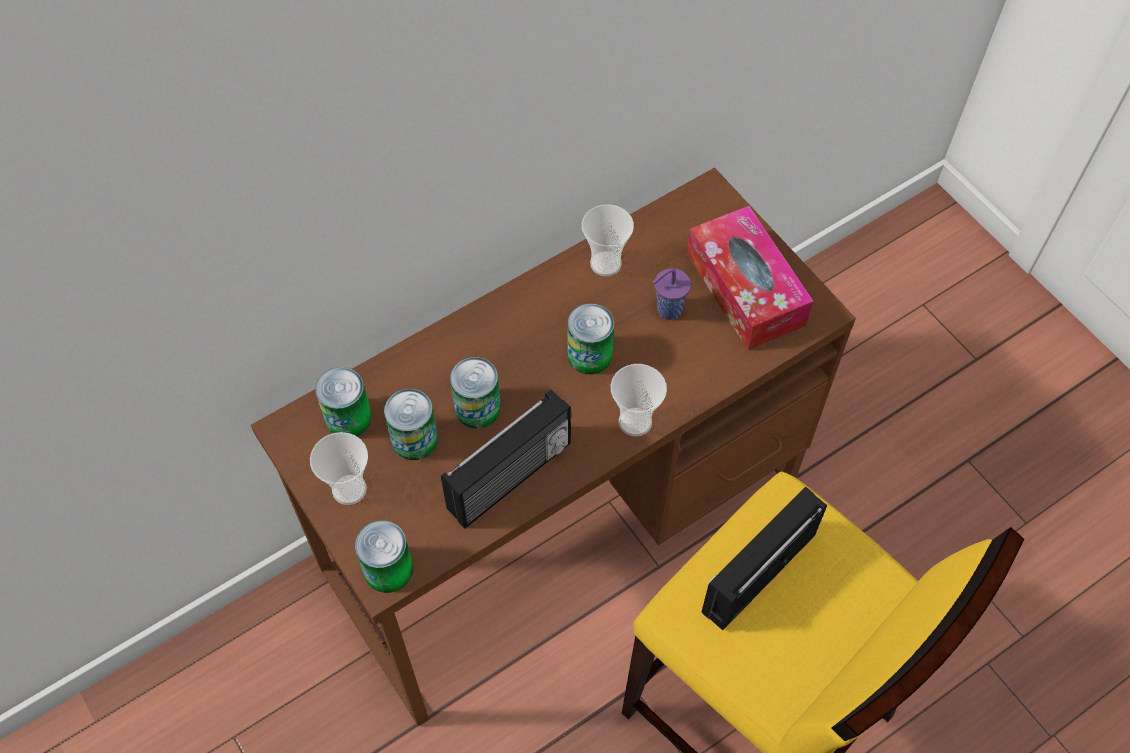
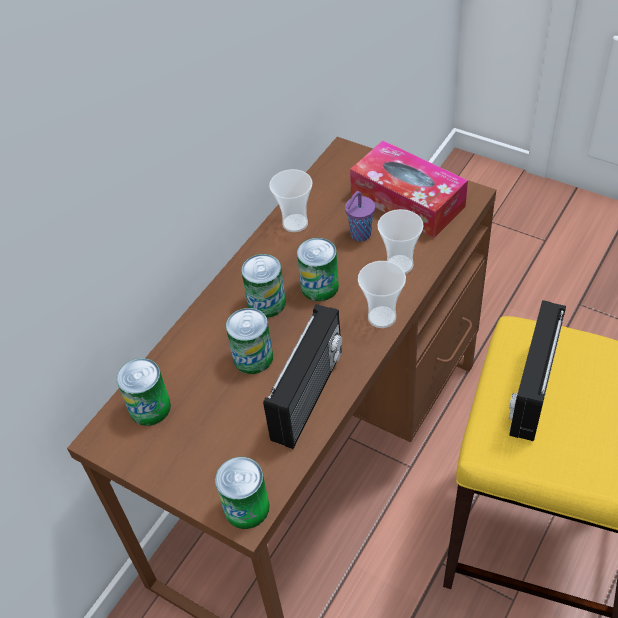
camera: 20 degrees left, 10 degrees down
(349, 489) = (179, 461): cup -> cup (399, 265)
(414, 439) = (214, 400): can -> can (266, 303)

